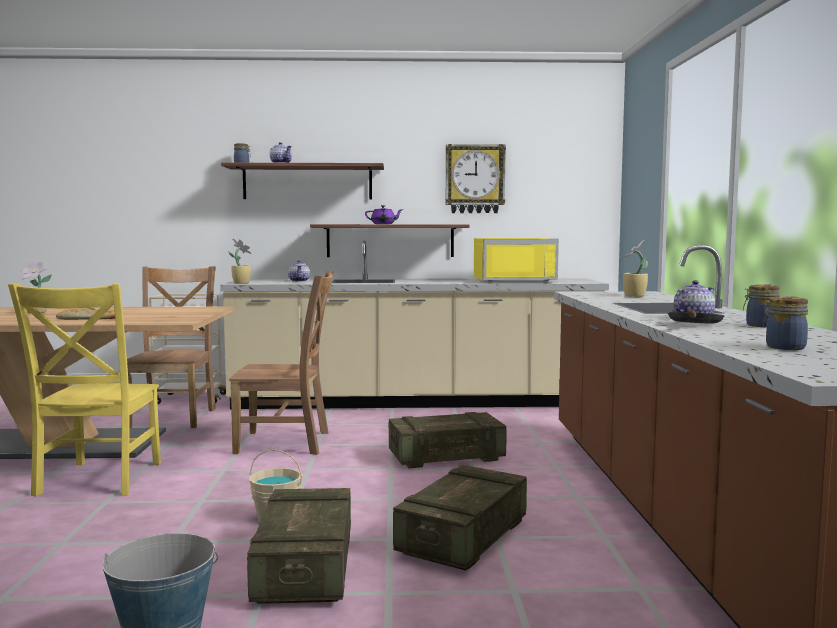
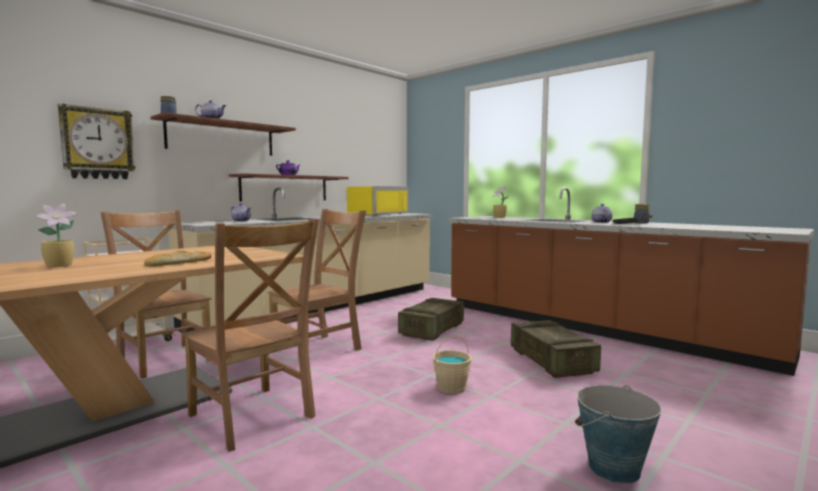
camera: 45 degrees left, 0 degrees up
(97, 480) = (253, 418): yellow chair -> brown chair
(241, 283) = (209, 224): potted plant -> none
(305, 568) = (542, 402): crate -> none
(475, 179) = (336, 145): wall clock -> wall clock (97, 143)
(783, 347) = (709, 227): jar -> none

